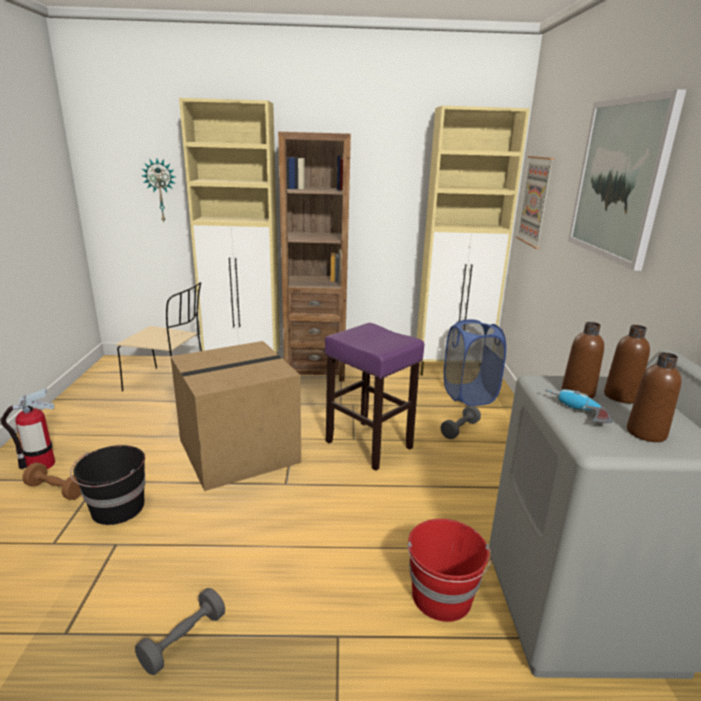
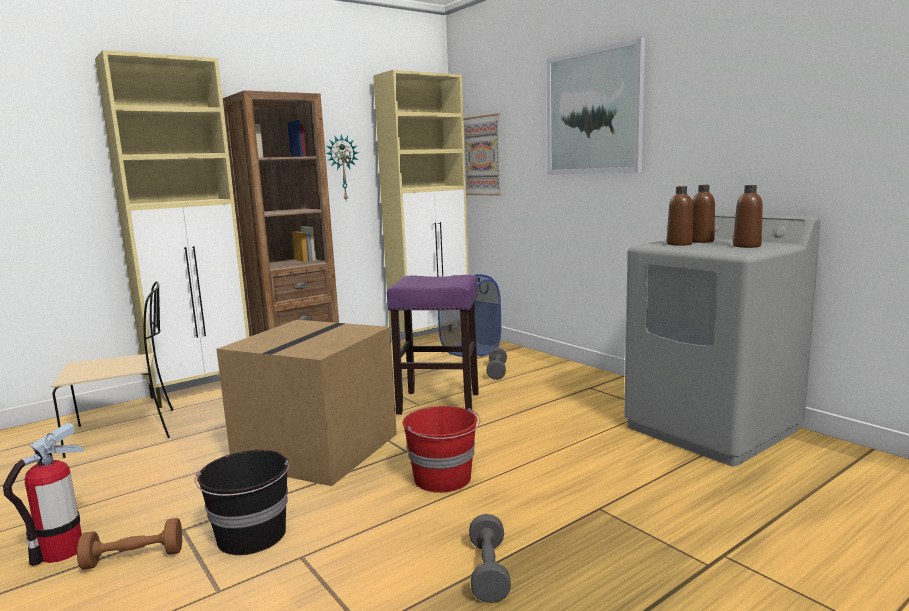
camera: 35 degrees left, 10 degrees down
(161, 190) = (55, 175): wall clock -> wall clock (342, 168)
(442, 597) = (631, 458): red bucket -> red bucket (443, 478)
(575, 413) = (699, 248): power drill -> none

